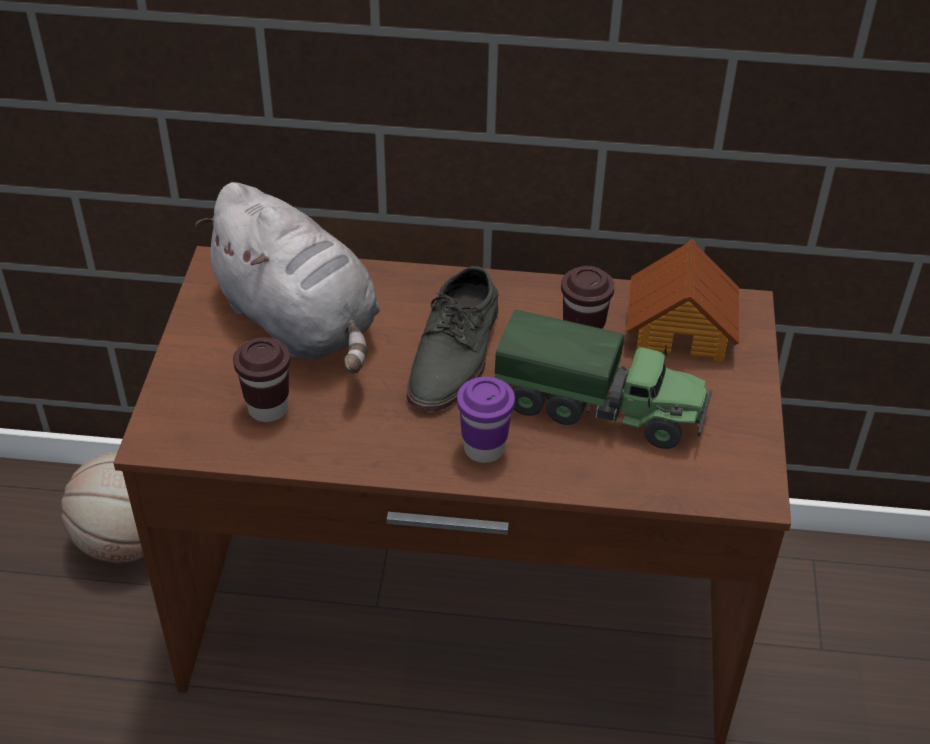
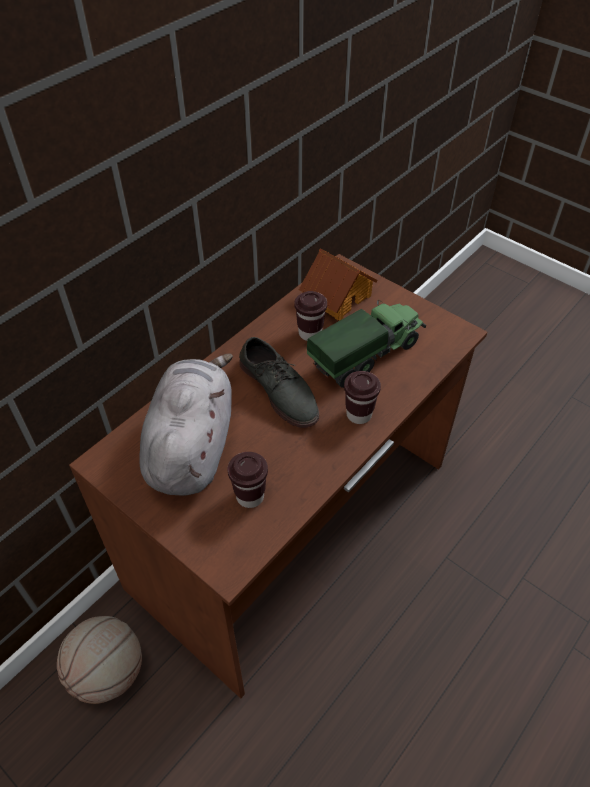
camera: 55 degrees left, 5 degrees up
(301, 323) = (192, 445): grey plush toy -> grey plush toy turned 75 degrees counterclockwise
(484, 449) = (359, 414): purple cup -> brown cup

